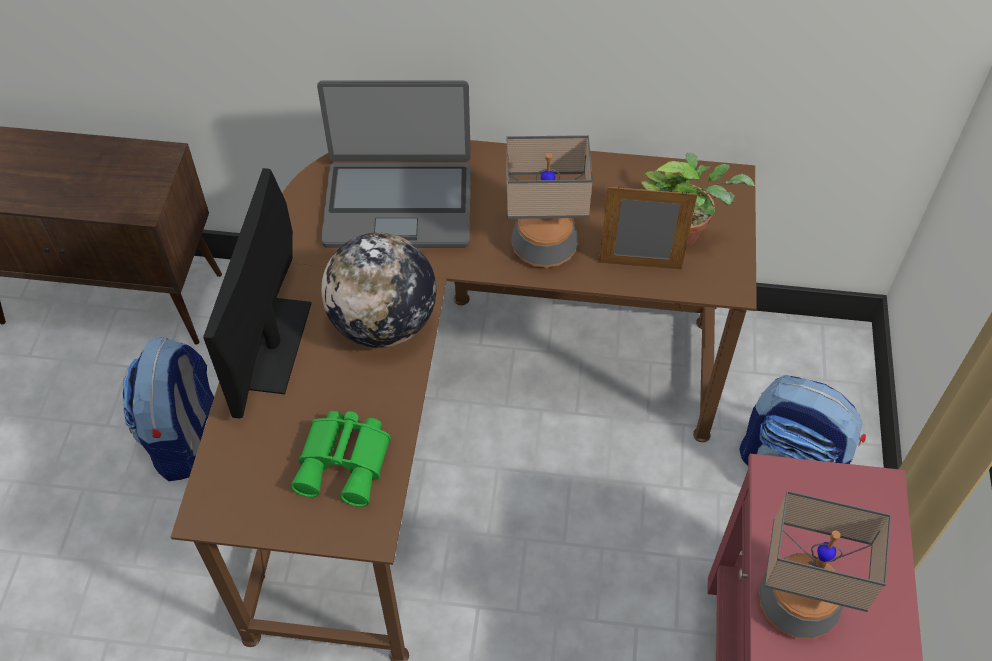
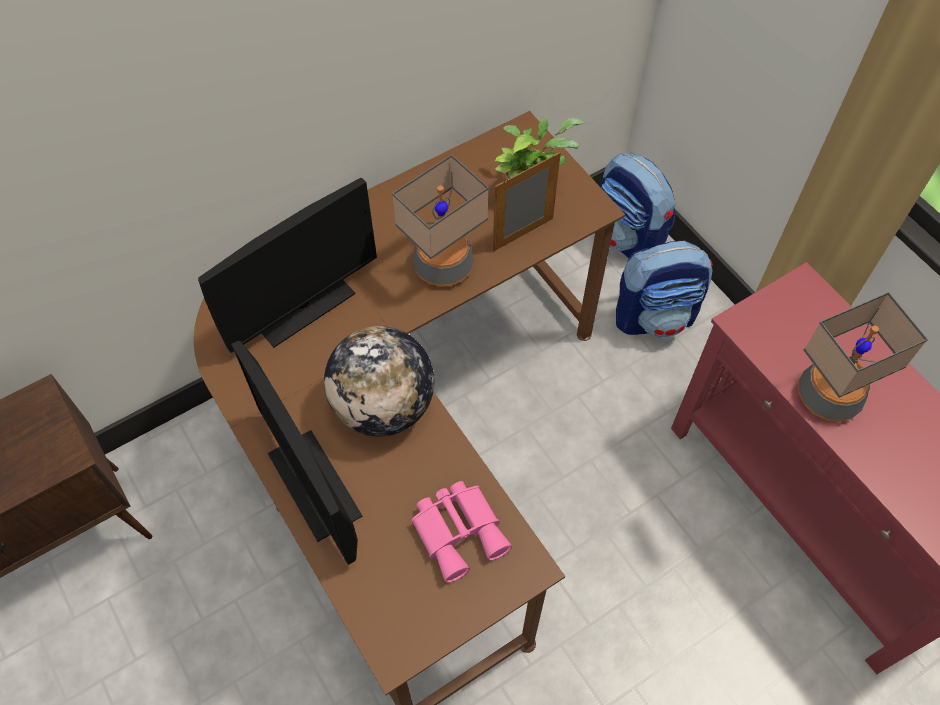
camera: 40 degrees left, 5 degrees up
(187, 440) = (217, 618): backpack -> backpack (628, 238)
(346, 462) = (460, 530): green binoculars -> pink binoculars
(398, 204) = (302, 305): laptop -> monitor

